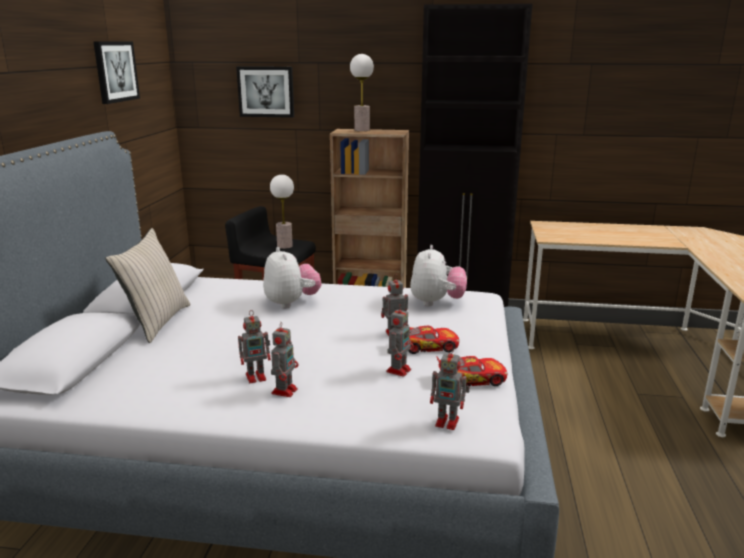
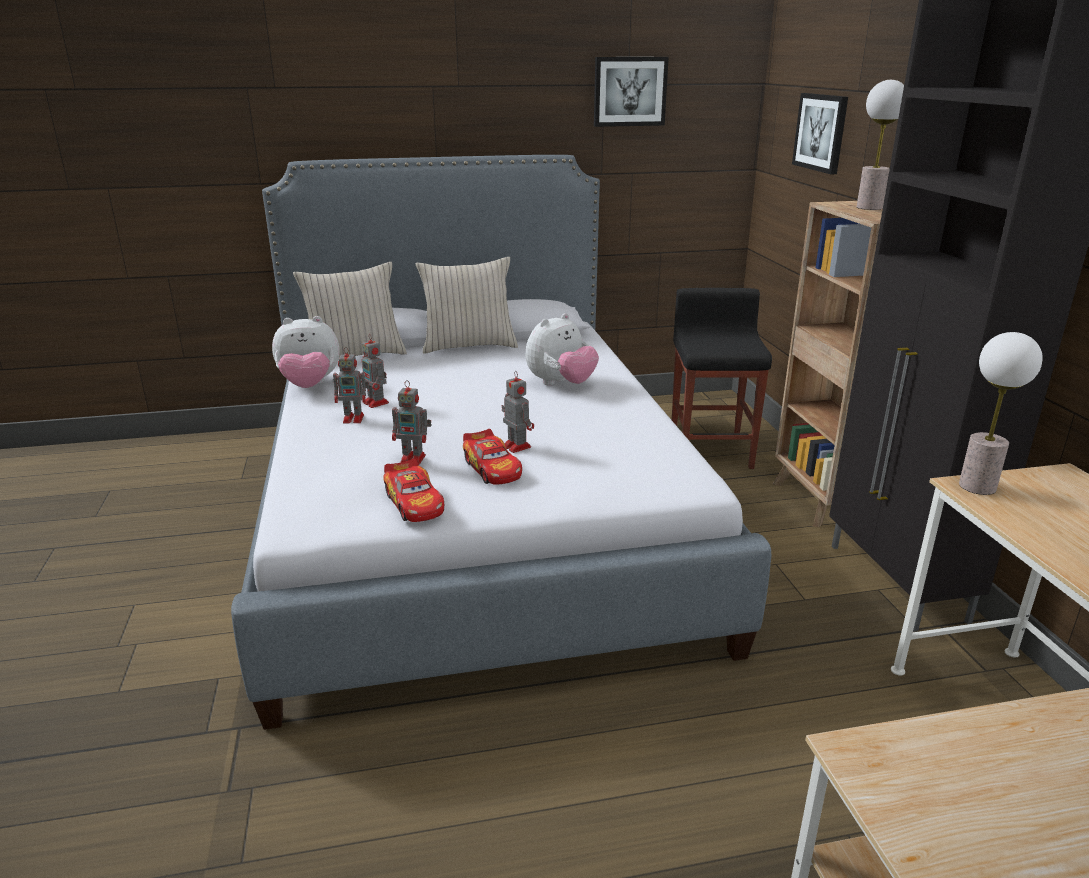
camera: 70 degrees right, 5 degrees up
(101, 377) = (355, 355): none -> beige pillow
(285, 246) = (727, 345): table lamp -> table lamp (977, 487)
(436, 302) = (639, 457): plush toy -> plush toy (309, 386)
(448, 422) = (308, 500): toy robot -> none

